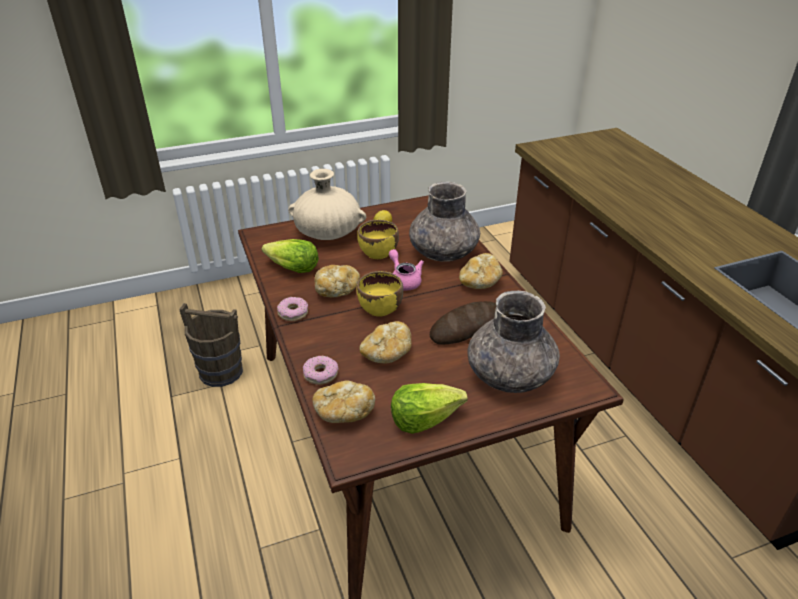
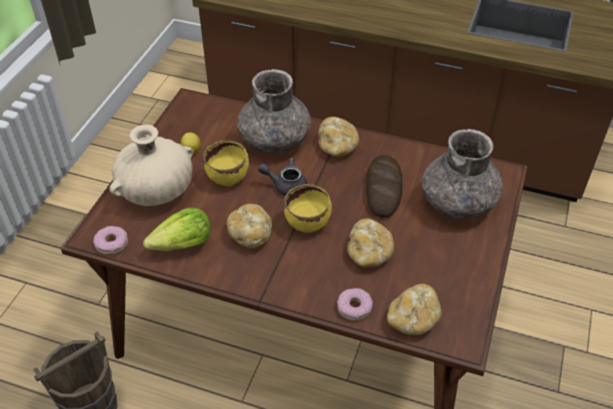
camera: 50 degrees left, 10 degrees up
(293, 313) = (252, 281): donut -> donut (111, 244)
(404, 280) = (285, 185): pink teapot -> grey teapot
(424, 418) = (461, 276): lettuce -> none

